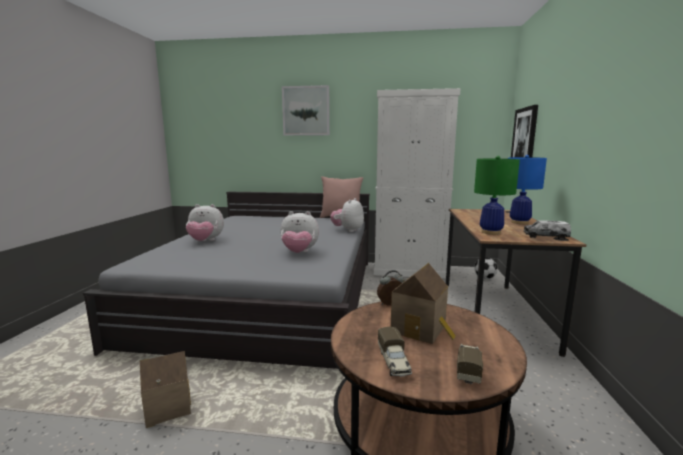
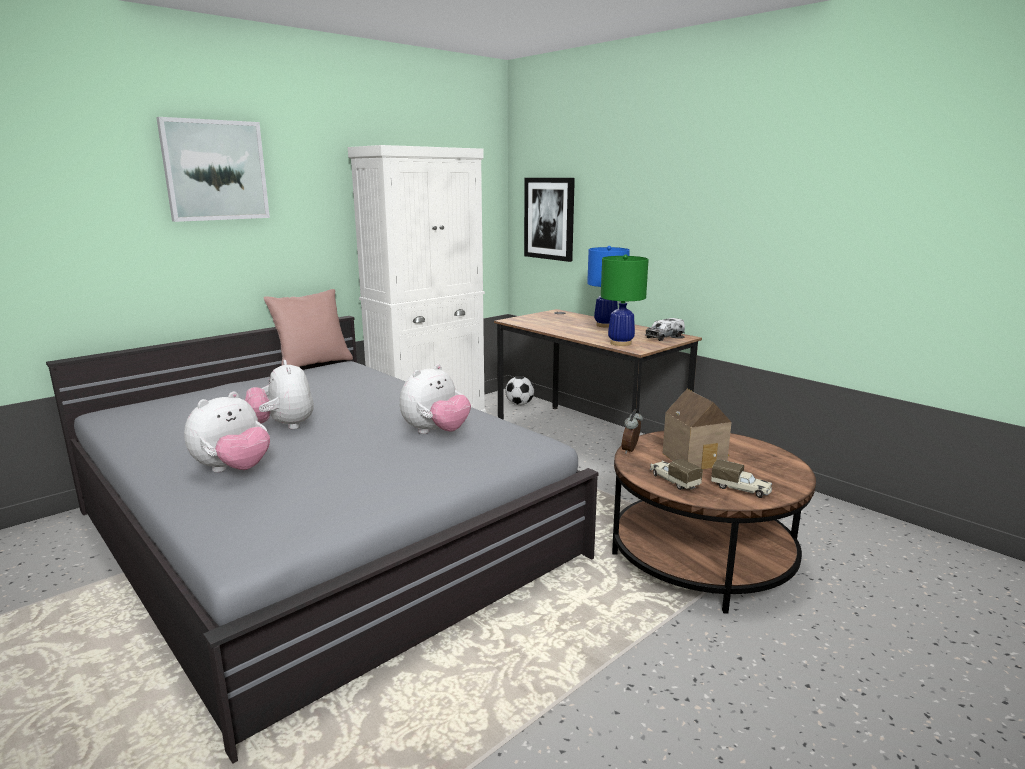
camera: 50 degrees left, 5 degrees up
(168, 406) = (501, 704): toy house -> none
(348, 230) = (392, 383): plush toy -> plush toy (283, 426)
(468, 369) = (776, 469): toy truck -> toy truck (673, 481)

